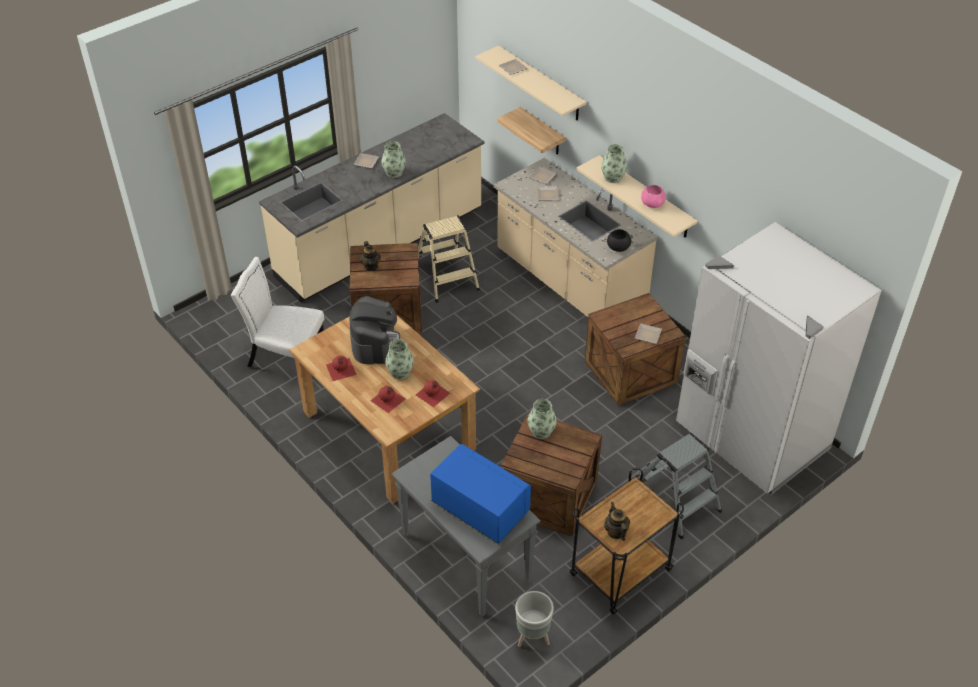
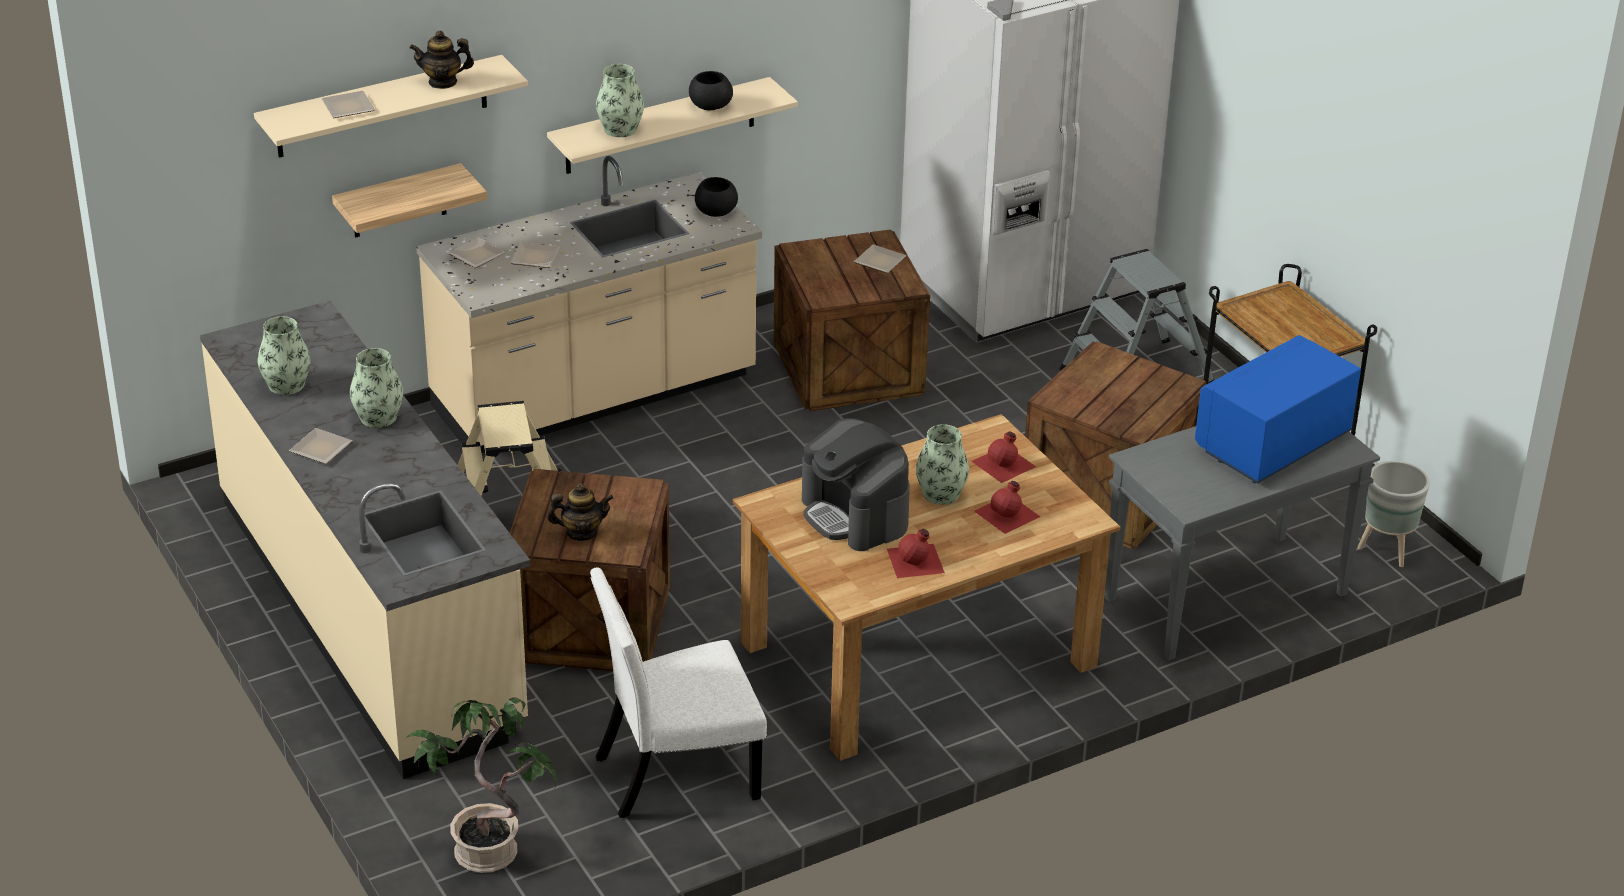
camera: 80 degrees left, 10 degrees down
(232, 309) = (488, 849): none -> potted plant
(287, 359) = (679, 773): white chair -> white chair turned 45 degrees clockwise
(375, 343) = (855, 515): coffee machine -> coffee machine turned 135 degrees counterclockwise
(541, 431) = (1076, 394): vase -> vase (286, 385)
(616, 532) = (1317, 339): teapot -> teapot (443, 82)
(652, 203) = (710, 106): pink bowl -> black bowl

